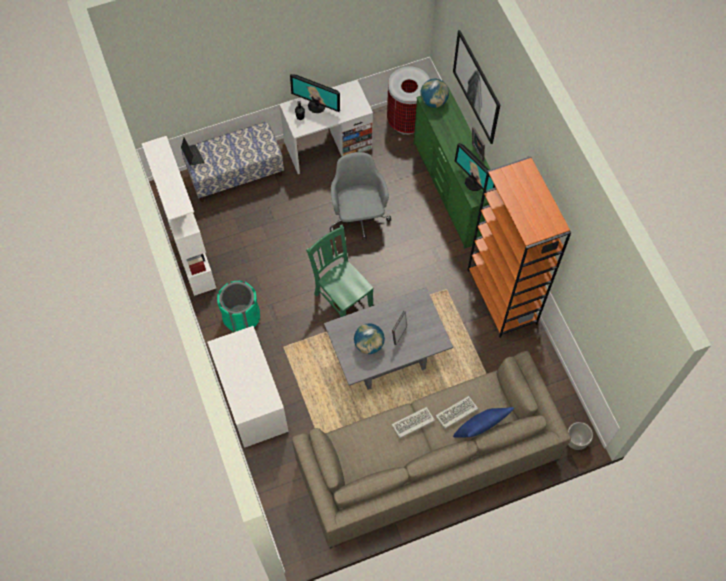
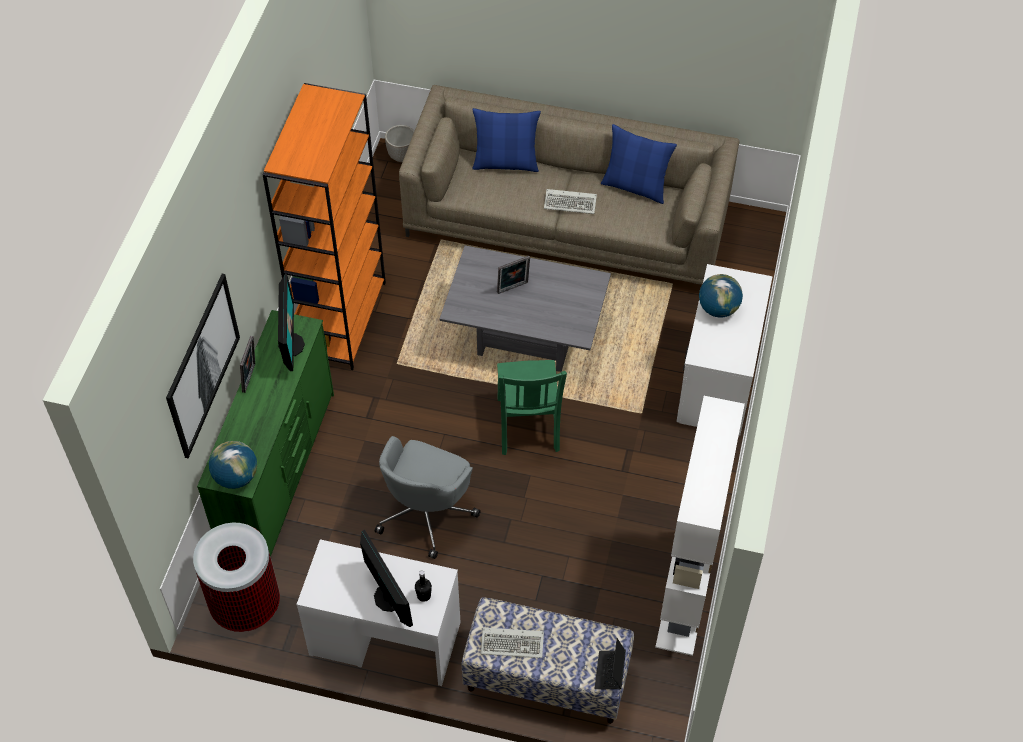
camera: 145 degrees left, 10 degrees down
(241, 317) = (670, 477): green trash can -> none
(369, 344) = (556, 297): globe -> globe (718, 309)
(380, 467) = (635, 187): none -> blue pillow
(456, 414) = (518, 187): keyboard -> keyboard (514, 643)

